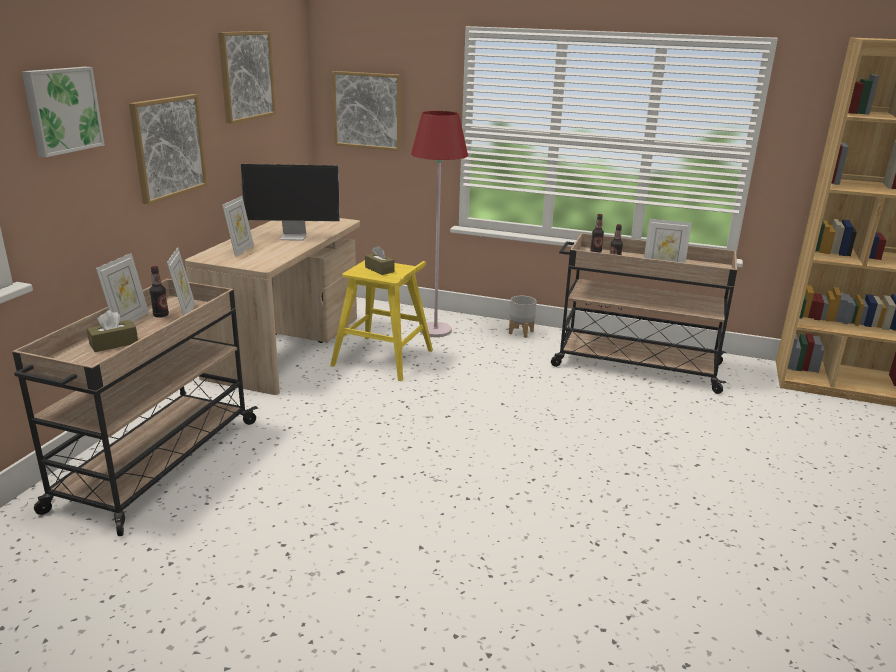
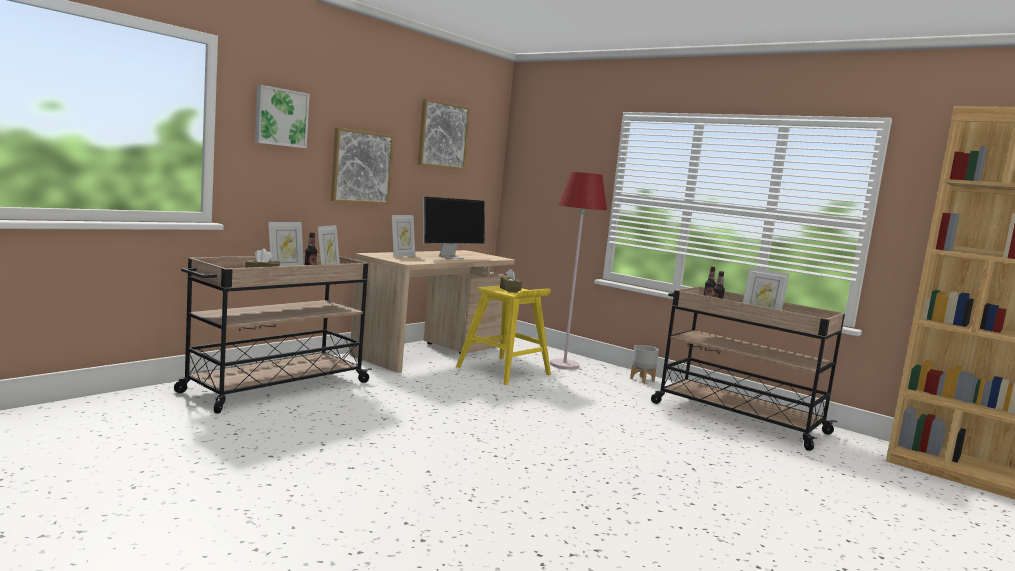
camera: 20 degrees right, 15 degrees down
(294, 236) = (451, 257): monitor -> monitor turned 60 degrees counterclockwise
(367, 110) = (543, 178): picture -> none

